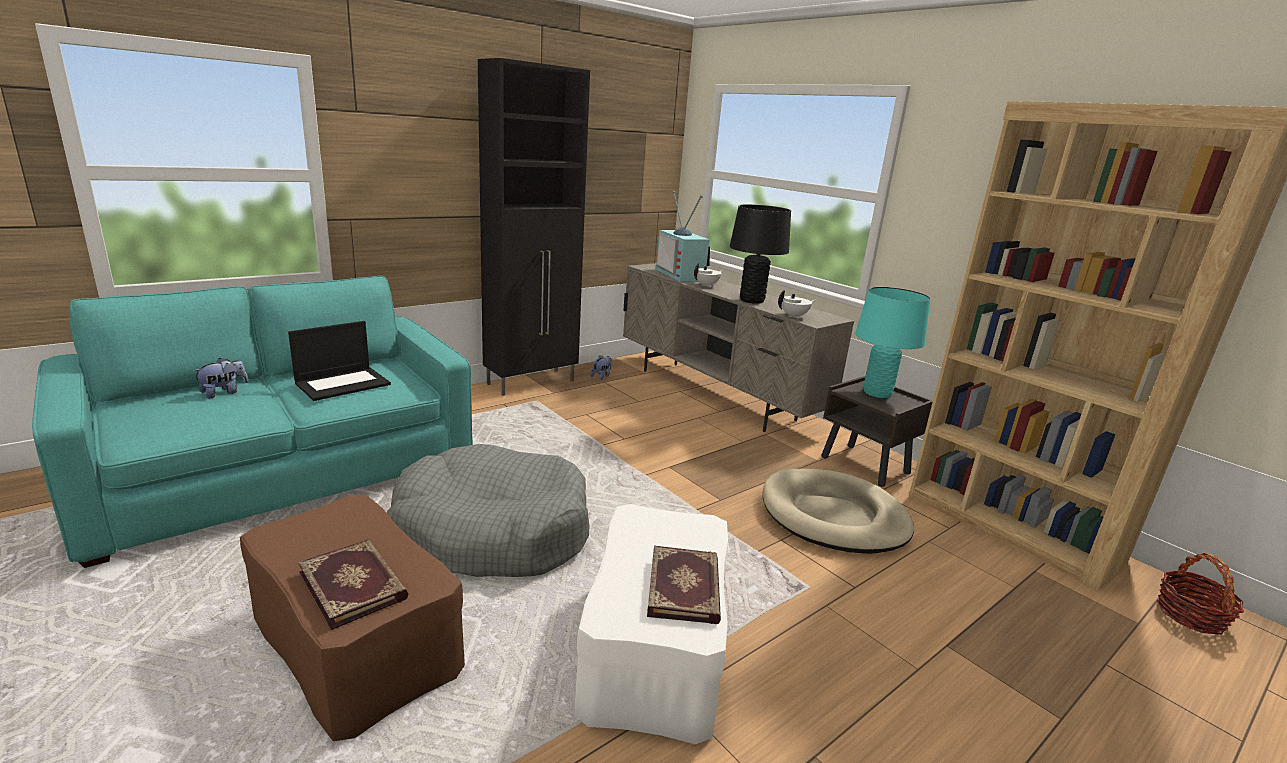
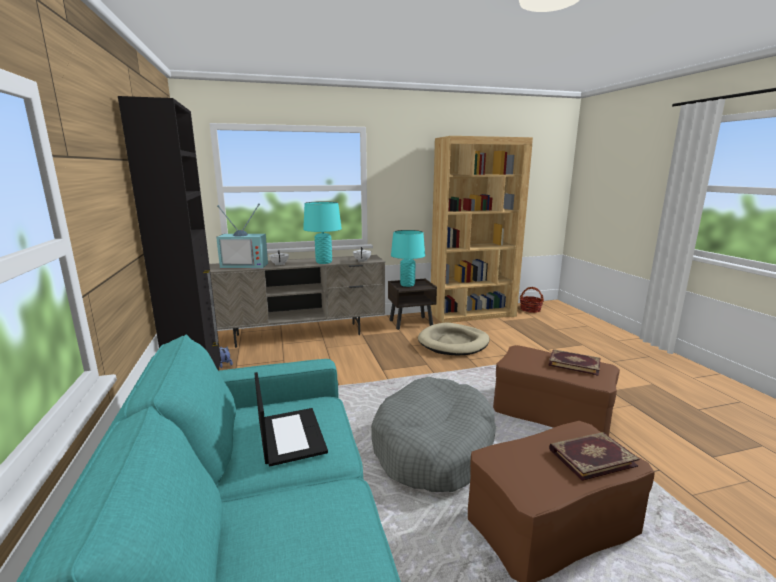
camera: 65 degrees left, 5 degrees down
(224, 392) = (255, 524): plush toy -> none
(654, 648) = (551, 411): white ottoman -> brown ottoman
(751, 300) = (323, 262): black table lamp -> turquoise table lamp

